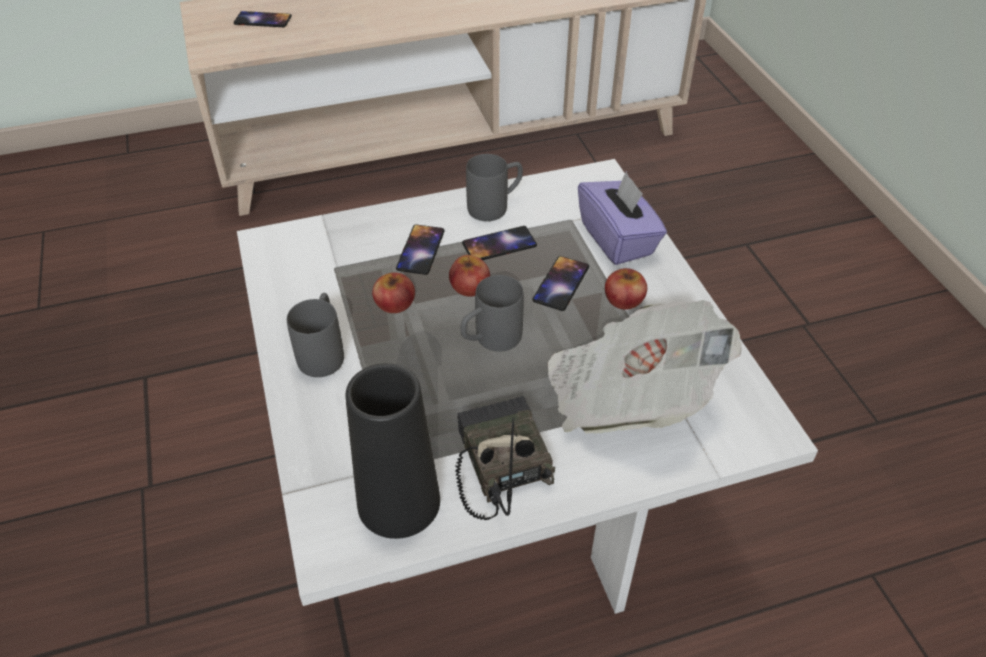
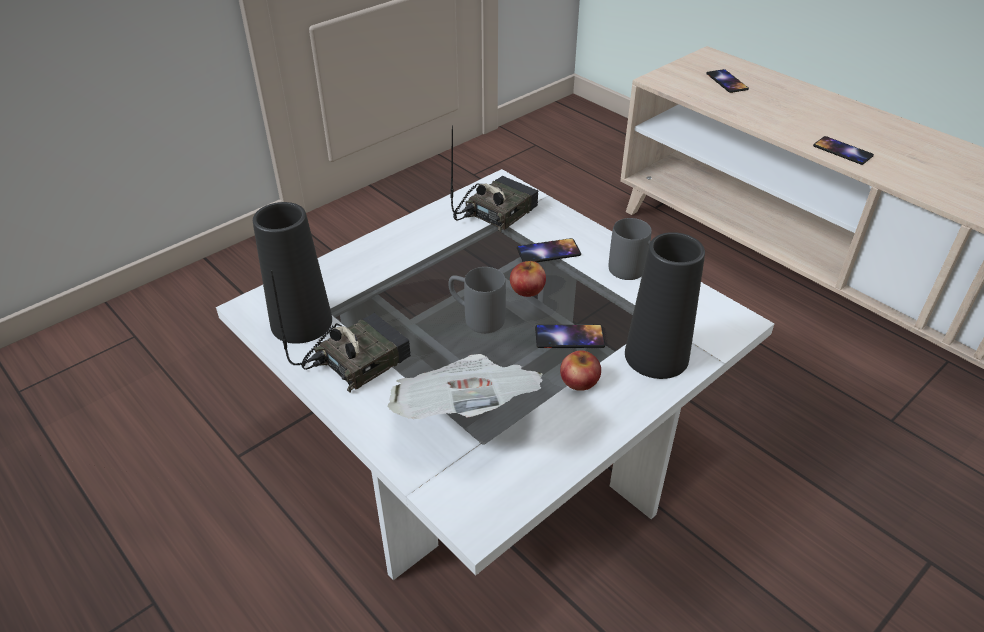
camera: 65 degrees right, 5 degrees down
(316, 264) = (495, 211): none -> radio
(323, 351) = (414, 245): grey mug -> none
(394, 303) = (482, 259): apple -> none
(499, 245) = (588, 289): phone -> phone (842, 151)
(618, 239) = (656, 356): purple tissue box -> black vase

